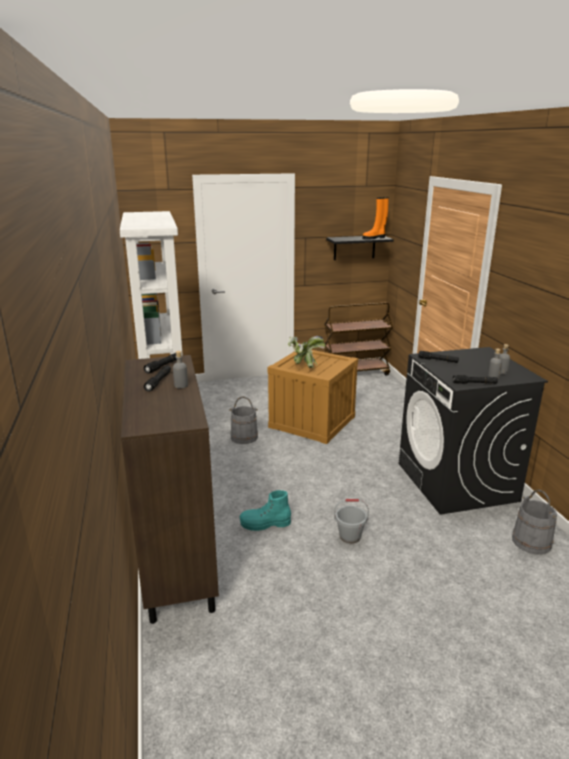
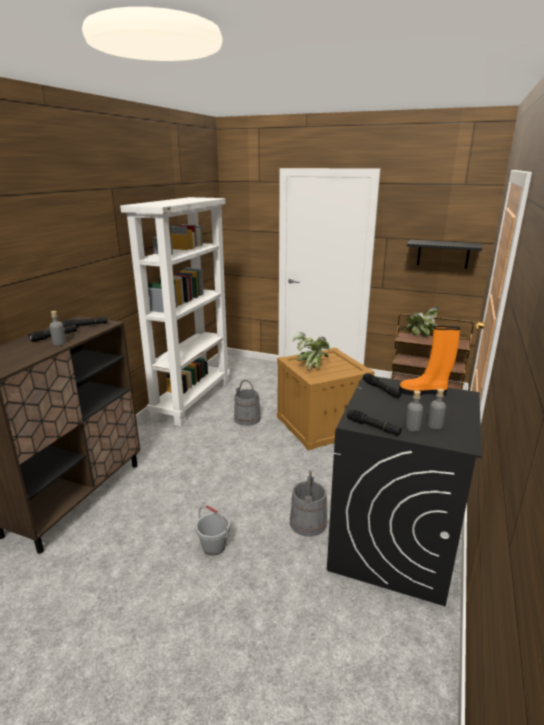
camera: 35 degrees right, 0 degrees up
(265, 524) = (165, 500): turquoise boot -> none
(346, 324) = (421, 337): none -> potted plant
(374, 238) = (461, 244): orange boot -> orange boot (424, 392)
(531, 542) = (396, 663): grey bucket -> grey bucket (308, 523)

